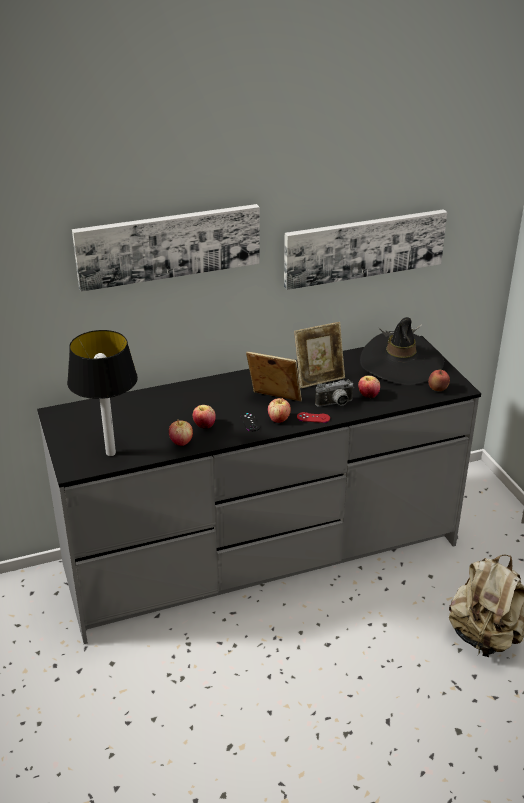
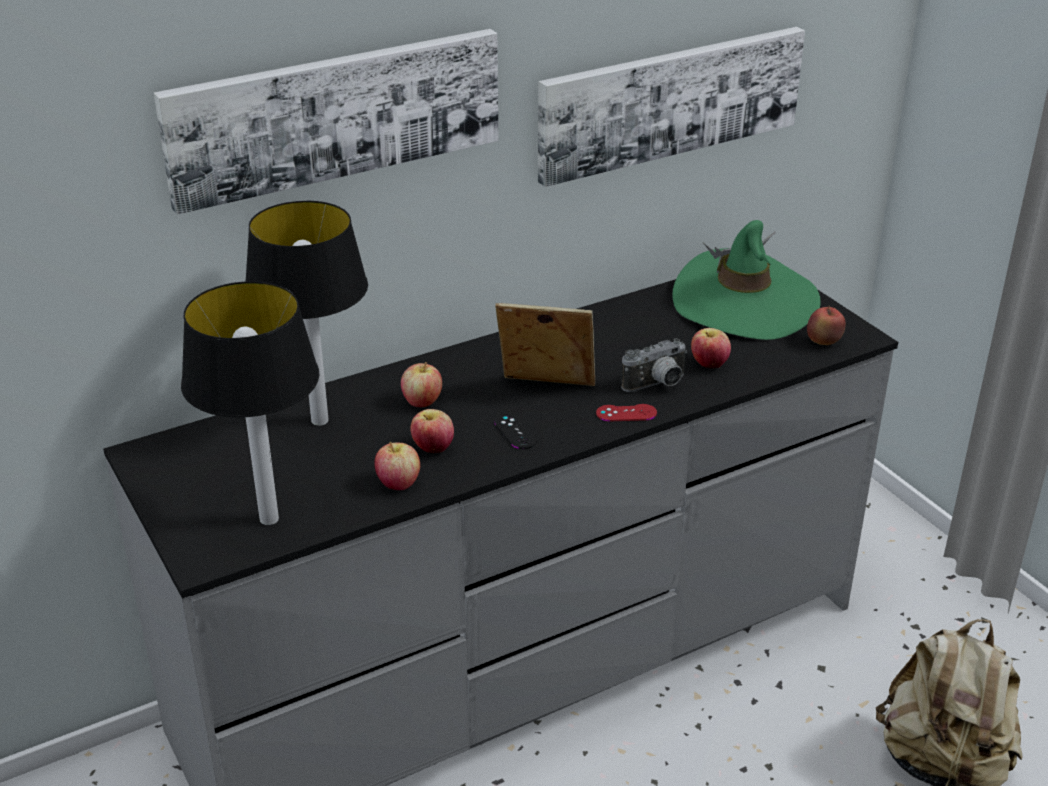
camera: 10 degrees left, 0 degrees up
(149, 405) = (319, 421): none -> table lamp
(279, 419) = (566, 423): apple -> apple (422, 402)
(319, 378) = (613, 342): picture frame -> none
(401, 363) = (745, 302): black hat -> green hat

